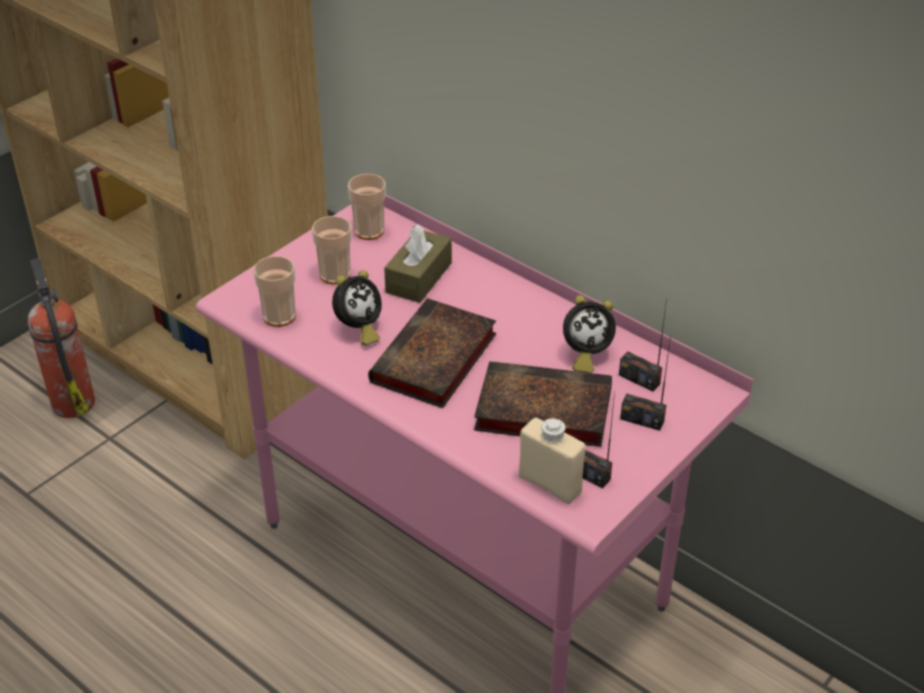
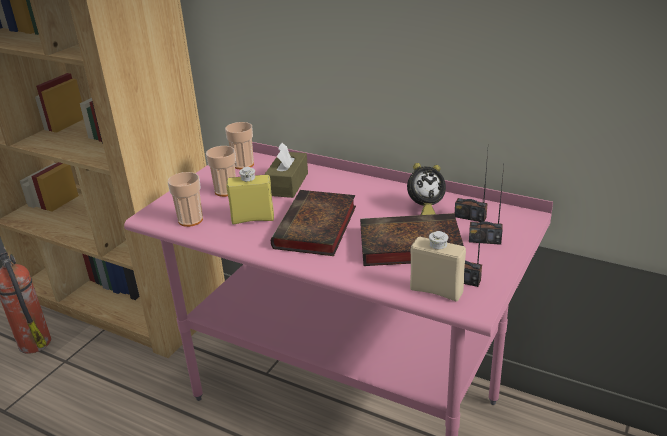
camera: 10 degrees left, 10 degrees down
(358, 329) = (253, 219): alarm clock -> yellow bottle

